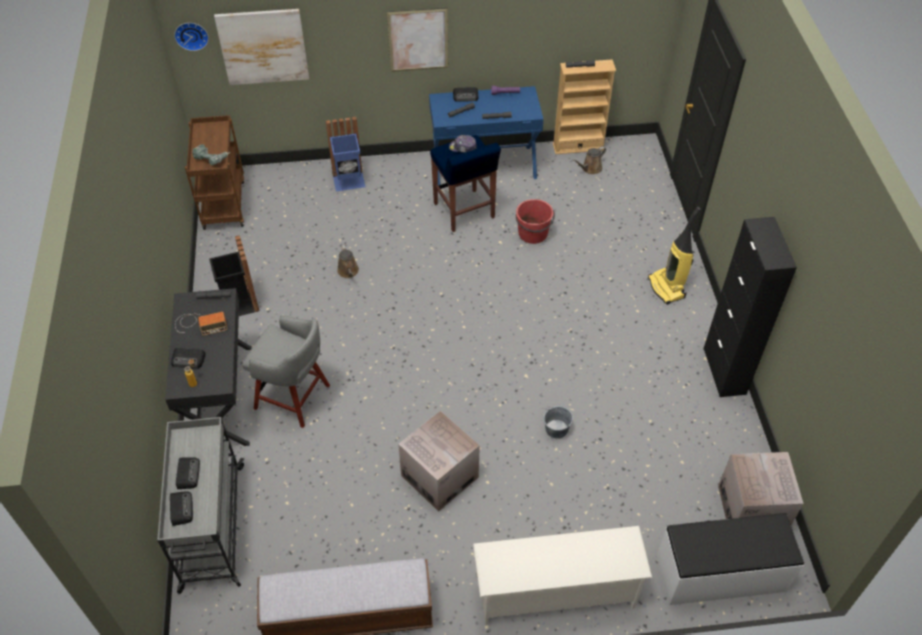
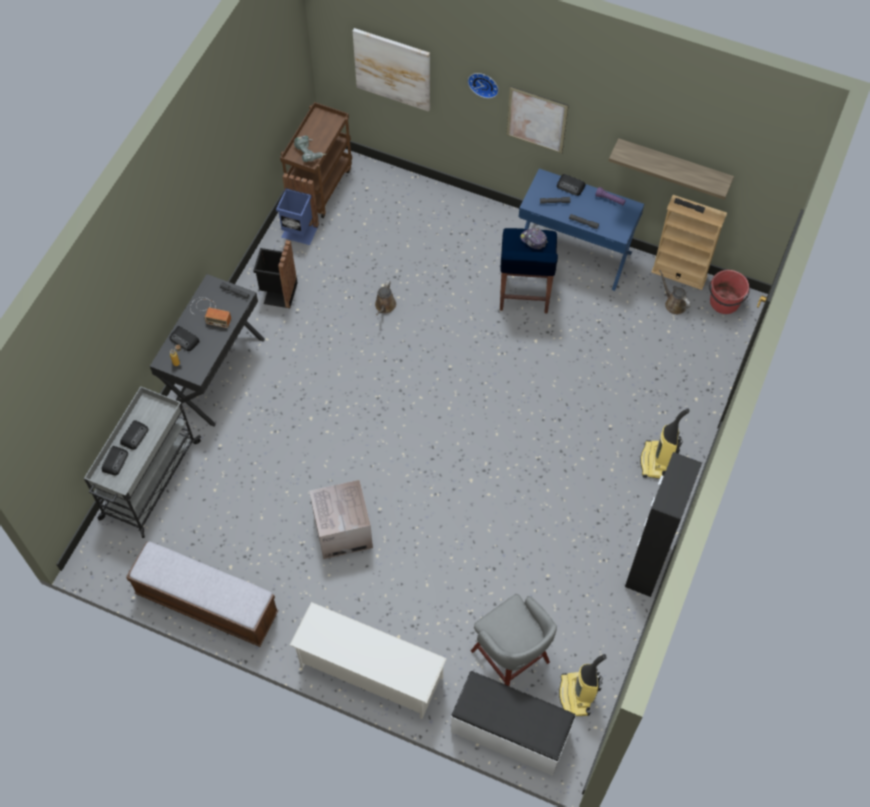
camera: 30 degrees right, 10 degrees up
(191, 35) = (331, 35): wall clock -> wall clock (484, 83)
(294, 398) = (271, 403): grey stool -> grey stool (511, 659)
(349, 181) = (441, 214): blue trash can -> blue trash can (299, 232)
(533, 234) = (571, 347): red bucket -> red bucket (724, 302)
(556, 30) = (673, 165): none -> shelf
(556, 429) = (463, 541): grey bucket -> none
(590, 169) = (673, 304): brown watering can -> brown watering can turned 60 degrees clockwise
(751, 509) = (576, 696): cardboard box -> vacuum cleaner

